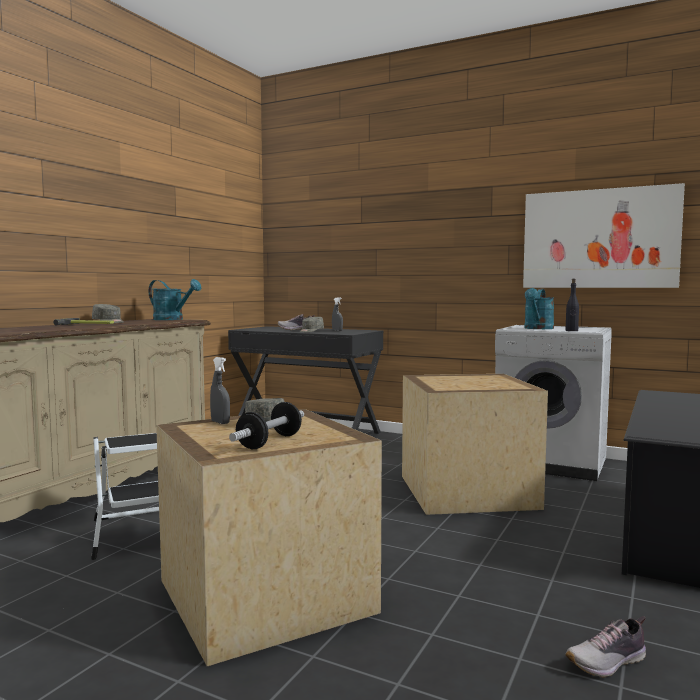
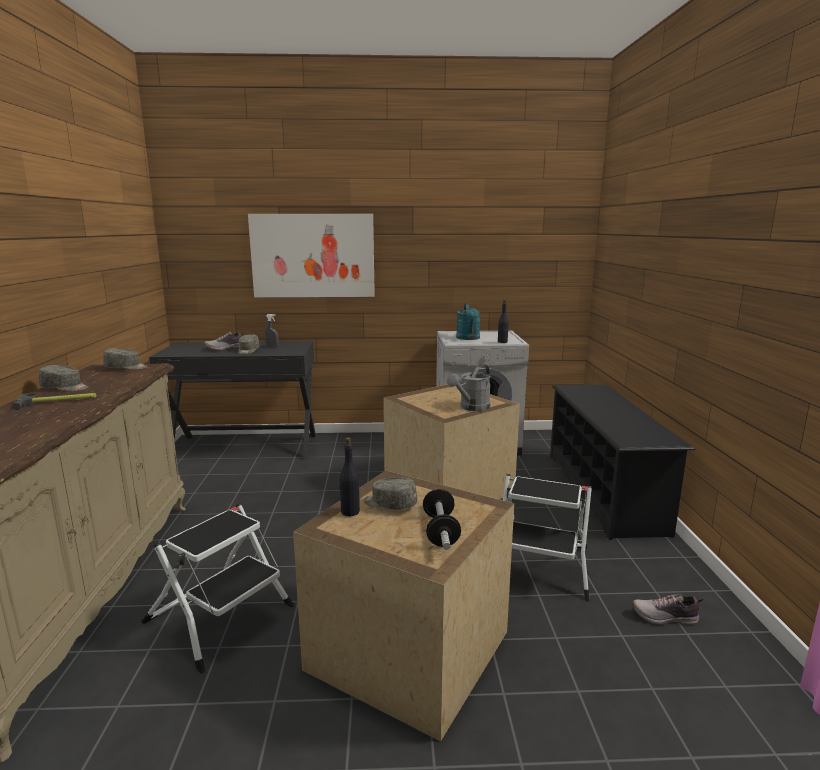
camera: 30 degrees left, 10 degrees up
(172, 319) = (126, 367): turquoise watering can -> grey cap
(220, 422) = (350, 512): grey spray bottle -> black bottle
(482, 387) = (471, 408): none -> grey watering can
(496, 572) = (540, 564): none -> step ladder
(599, 239) = (503, 258): picture -> picture (313, 256)
(608, 662) = (665, 617): shoe -> shoe turned 60 degrees clockwise

